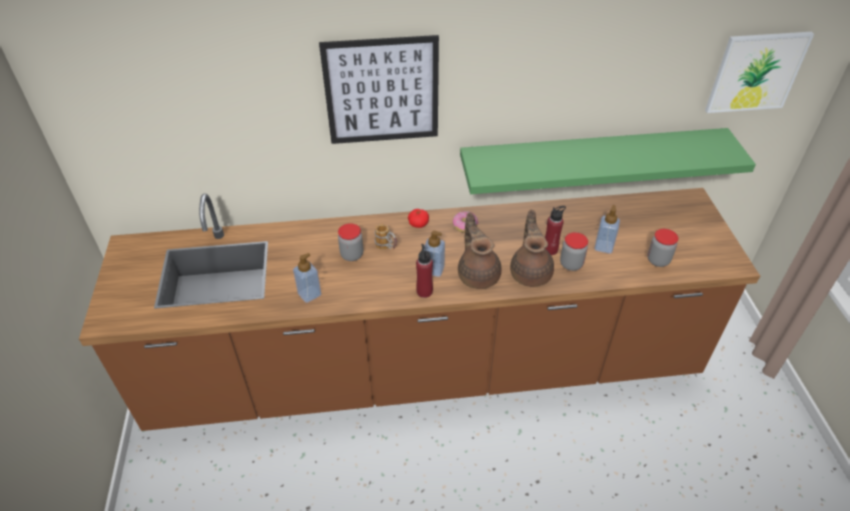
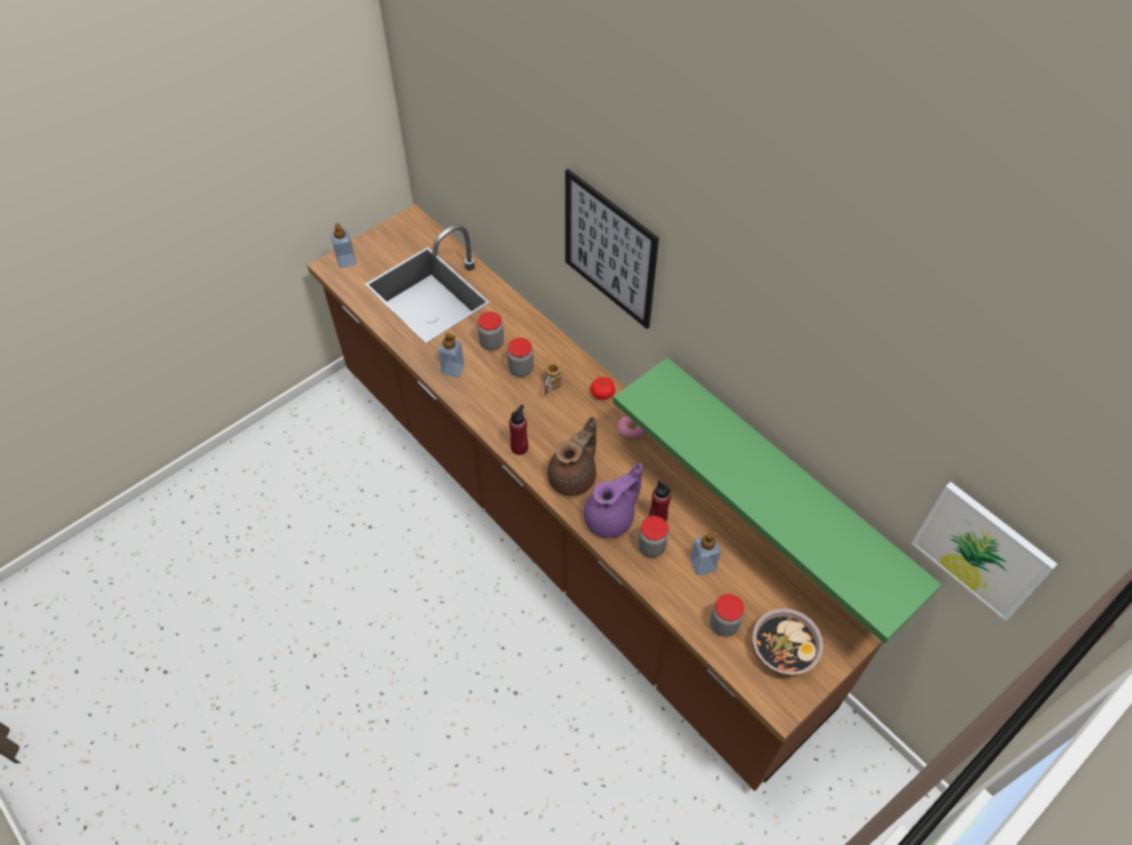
camera: 55 degrees right, 10 degrees up
(309, 259) = (492, 343): none -> jar
(434, 270) = (552, 439): soap dispenser -> soap dispenser (346, 261)
(531, 272) = (611, 518): brown teapot -> purple teapot
(693, 243) = (783, 649): none -> bowl

